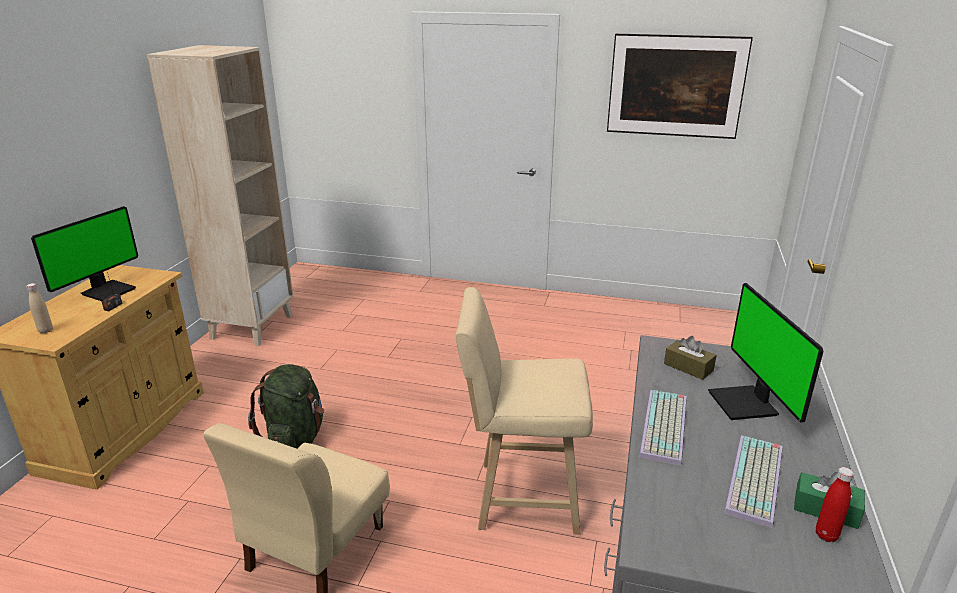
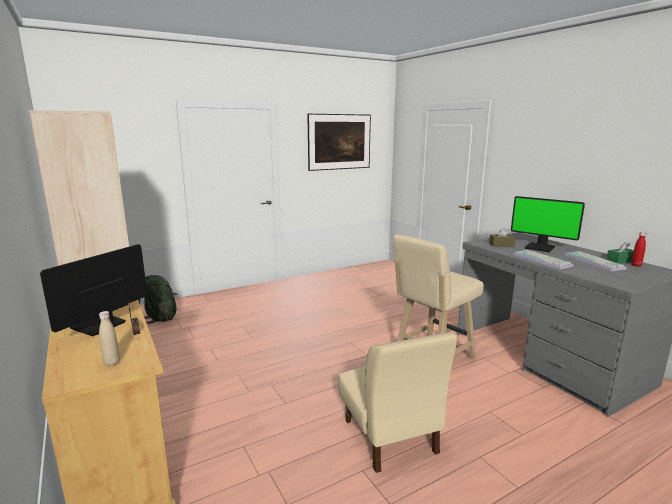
camera: 45 degrees left, 10 degrees down
(108, 291) = (99, 326): monitor -> monitor turned 135 degrees counterclockwise
(295, 439) = (276, 401): green backpack -> green backpack (159, 318)

